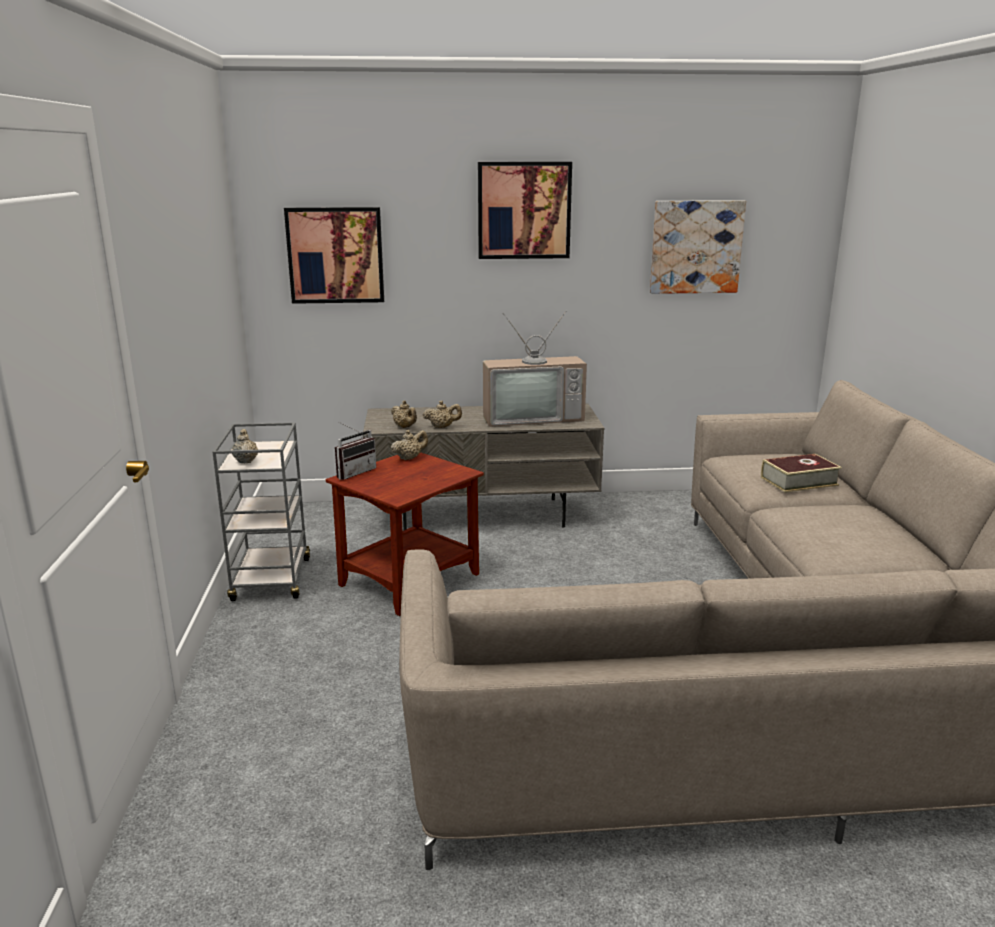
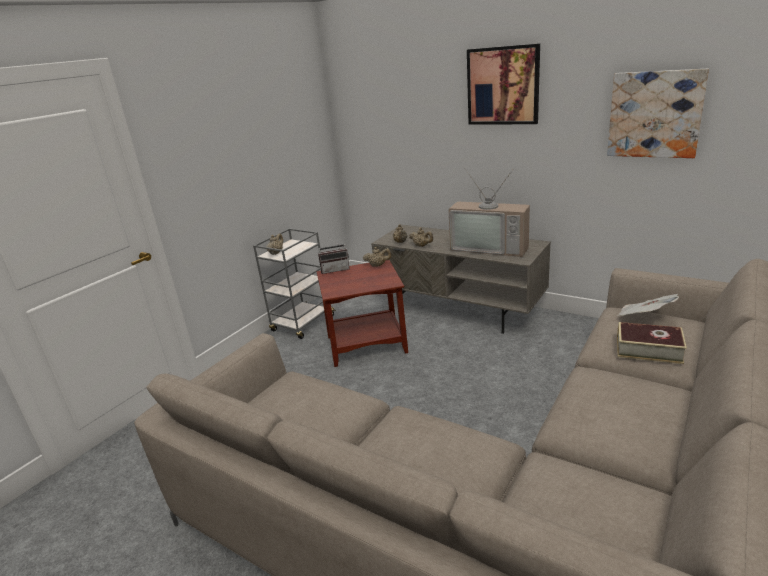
camera: 40 degrees right, 5 degrees up
(335, 255) = (382, 120): picture -> none
(757, 459) = (644, 318): none -> newspaper

